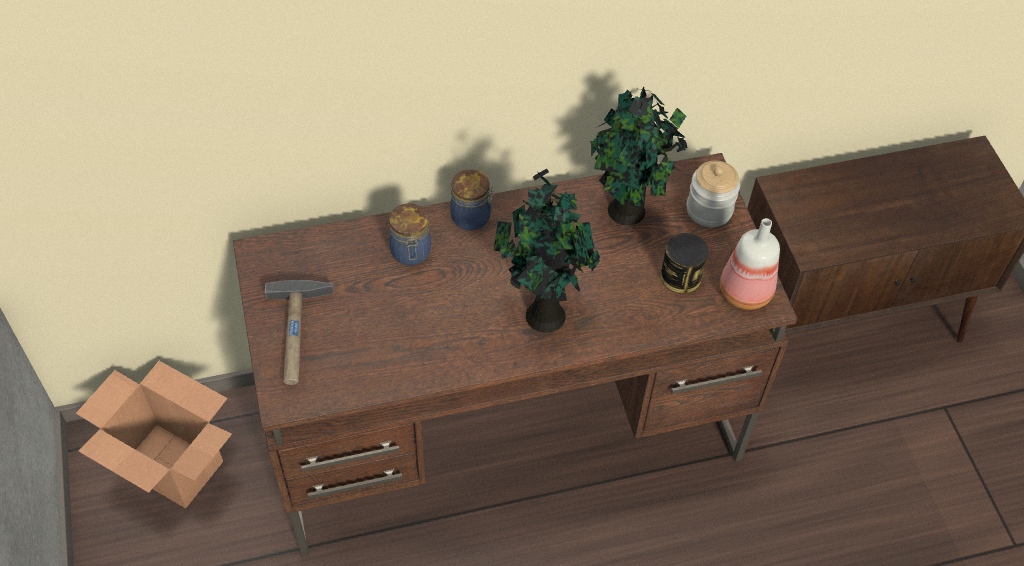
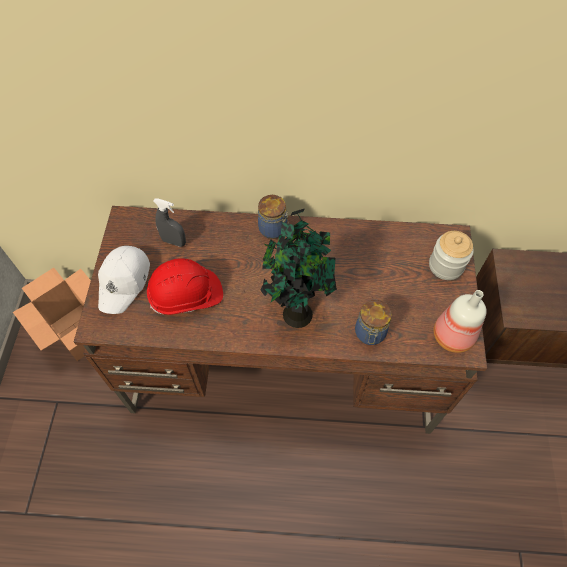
camera: 20 degrees right, 5 degrees up
(298, 334) = (125, 282): hammer -> white cap
(343, 266) = (174, 242): none -> grey spray bottle
(391, 331) = (186, 296): none -> red hard hat
(411, 253) = (222, 244): jar -> jar (369, 334)
(627, 213) = (384, 253): potted plant -> none
(680, 276) = (407, 311): can -> none

